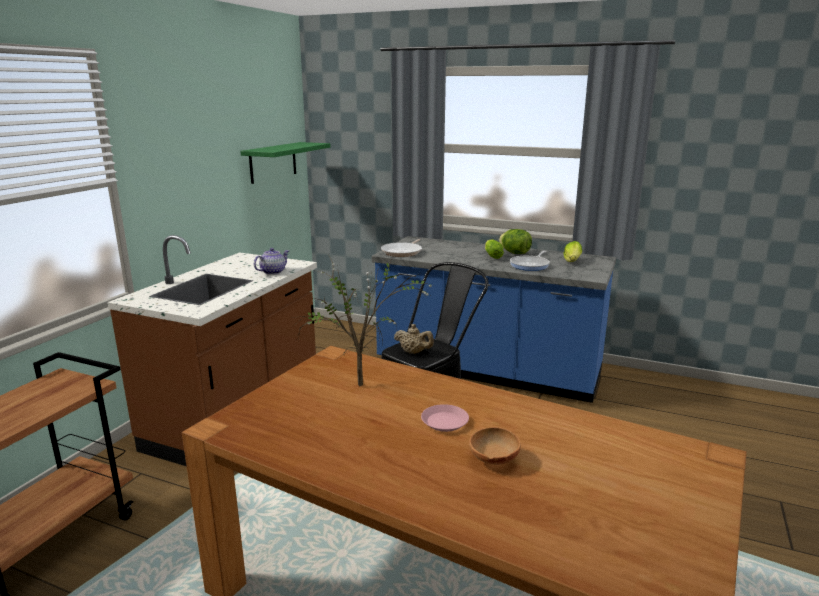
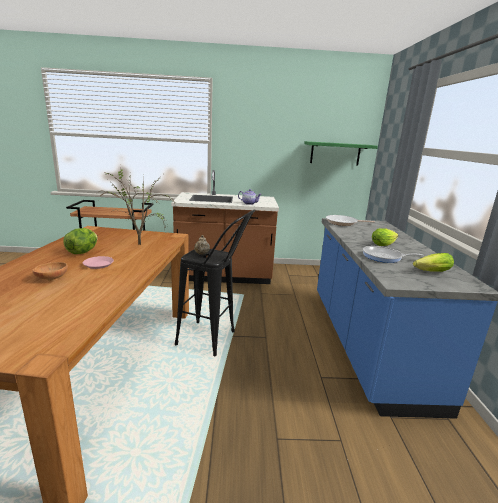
camera: 65 degrees right, 0 degrees up
(515, 253) = (410, 250): lettuce -> lettuce (82, 252)

